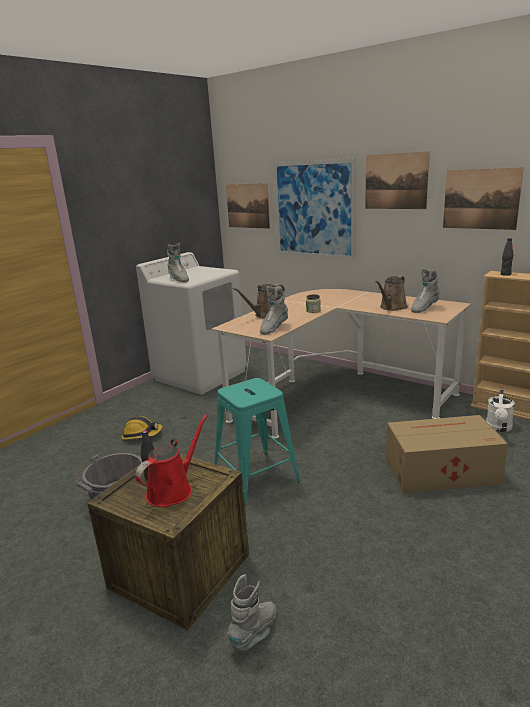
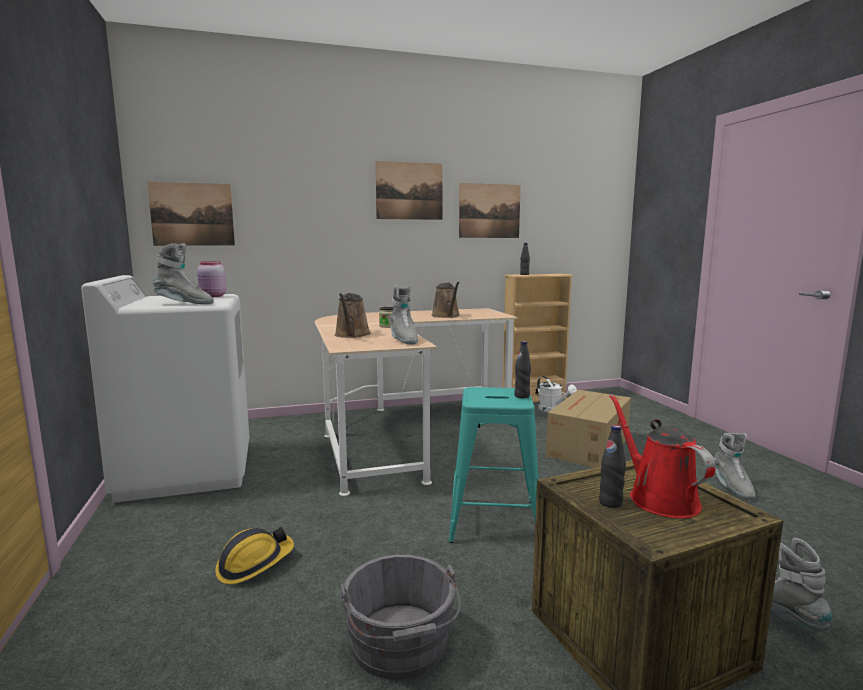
camera: 55 degrees left, 10 degrees down
(216, 272) = (212, 296): none -> pink jar
(259, 397) = (522, 396): none -> black bottle
(314, 210) = (306, 220): picture -> none
(424, 308) = (471, 313): grey boot -> grey boot (731, 487)

